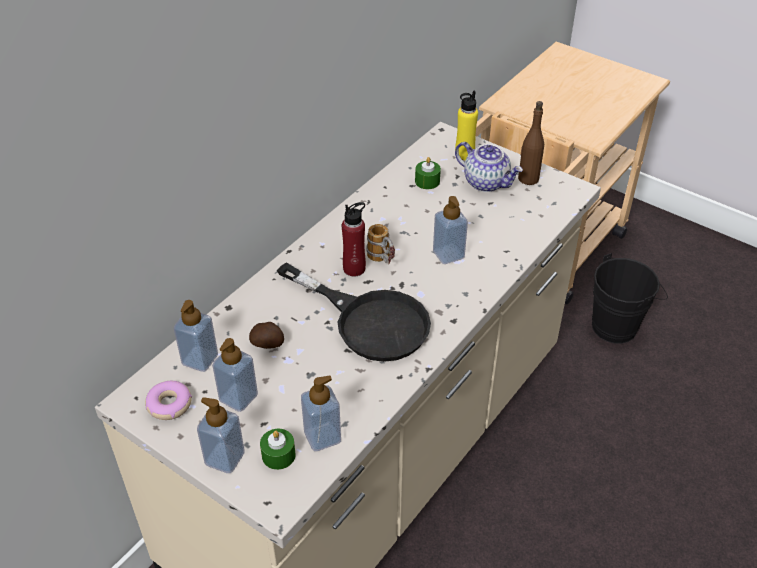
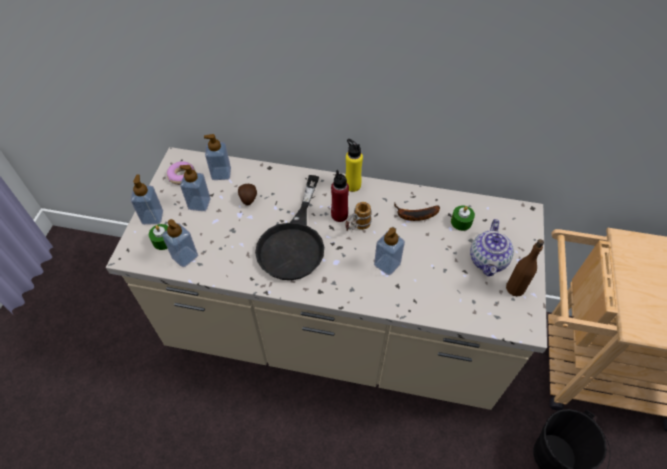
camera: 65 degrees right, 10 degrees up
(396, 210) = (414, 215): none -> banana
(464, 154) = (512, 234): yellow bottle -> yellow bottle (352, 185)

